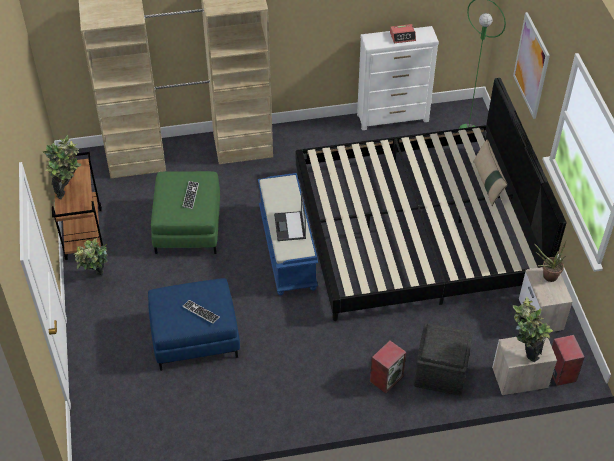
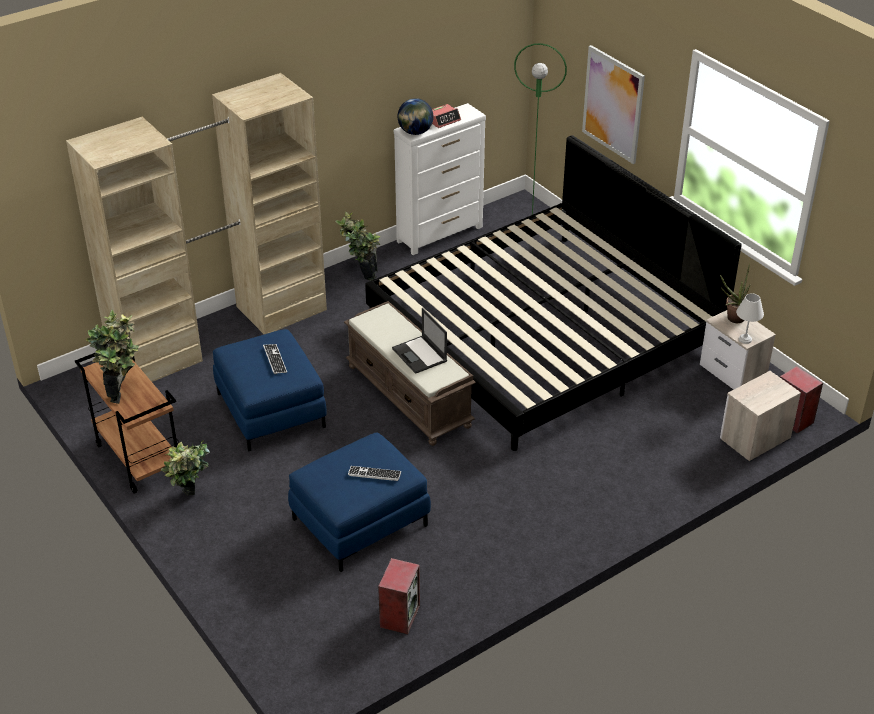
camera: 25 degrees left, 10 degrees down
(187, 226) = (270, 410): green ottoman -> blue ottoman
(288, 249) = (410, 396): blue bench -> brown bench
(374, 42) = (415, 132): none -> globe
(386, 378) = (614, 488): speaker -> speaker (399, 616)
(440, 372) = (667, 462): grey ottoman -> none
(487, 183) = (603, 255): beige pillow -> none
(524, 351) = (762, 395): potted plant -> potted plant (360, 276)
(544, 298) = (744, 340): none -> white table lamp

